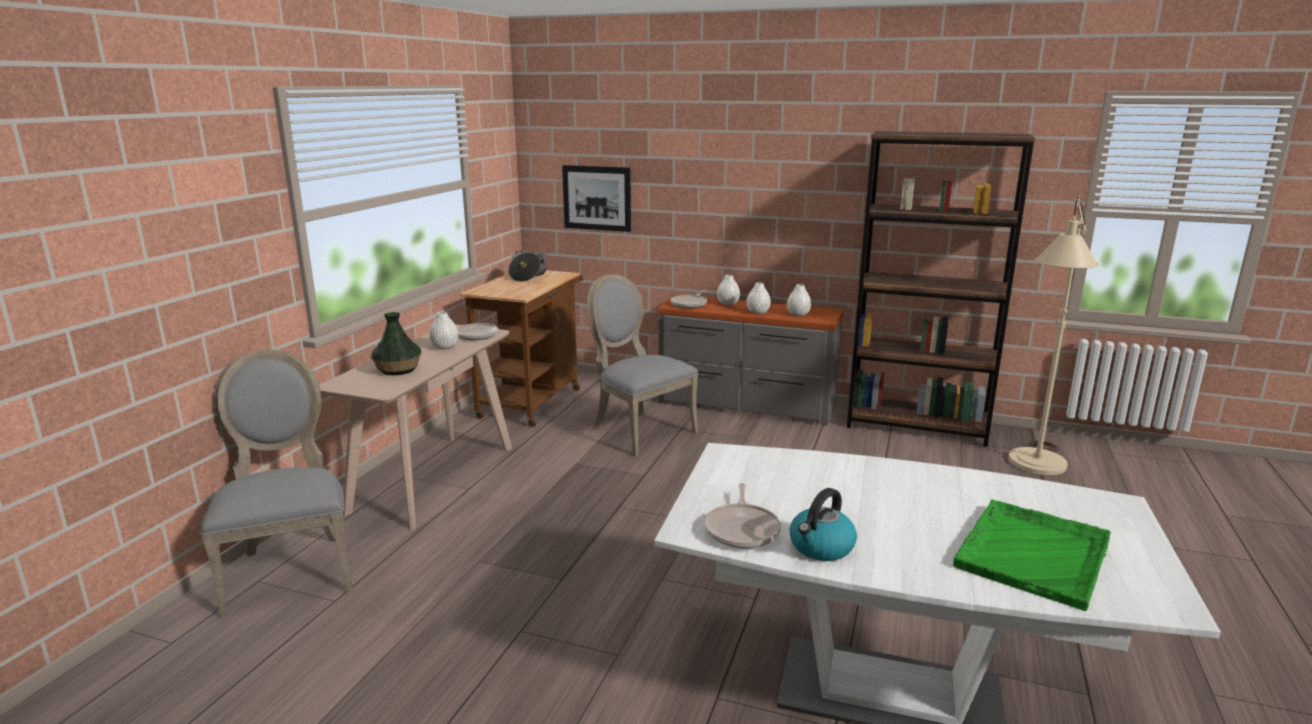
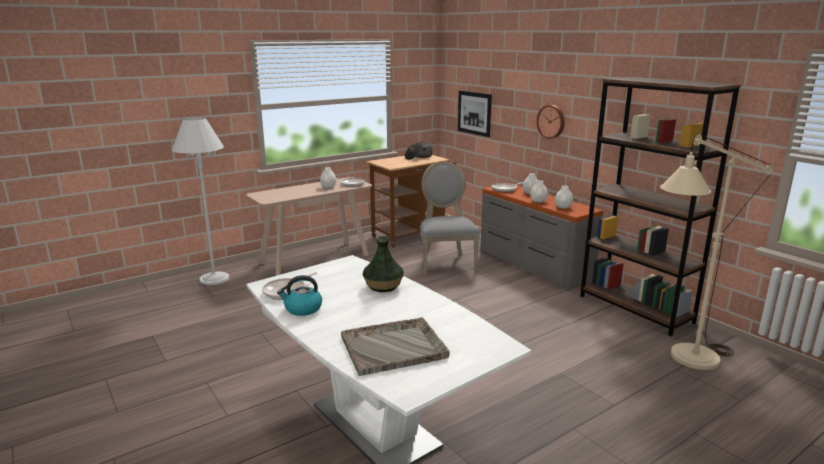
camera: 35 degrees right, 0 degrees up
(291, 569) = (214, 279): grey chair -> white floor lamp
(397, 370) = (289, 193): vase -> vase (383, 286)
(746, 199) = (551, 121): none -> wall clock
(1033, 553) = (394, 347): green tray -> grey tray

